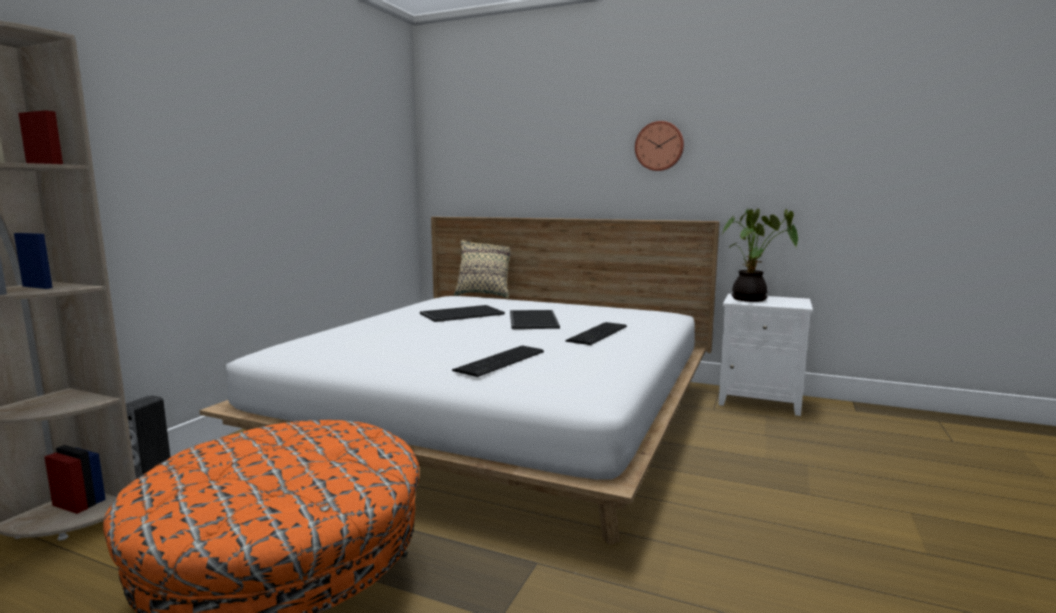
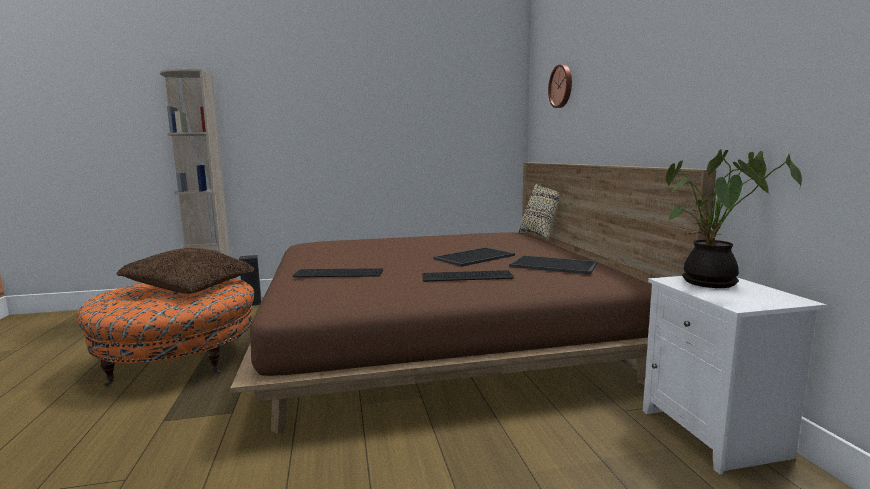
camera: 55 degrees right, 0 degrees up
(286, 447) = (191, 286): none -> brown pillow
(462, 314) = (455, 243): tray -> tray (554, 265)
(498, 417) = (438, 335): white bed -> brown bed
(659, 146) = (670, 74): wall clock -> wall clock (562, 86)

